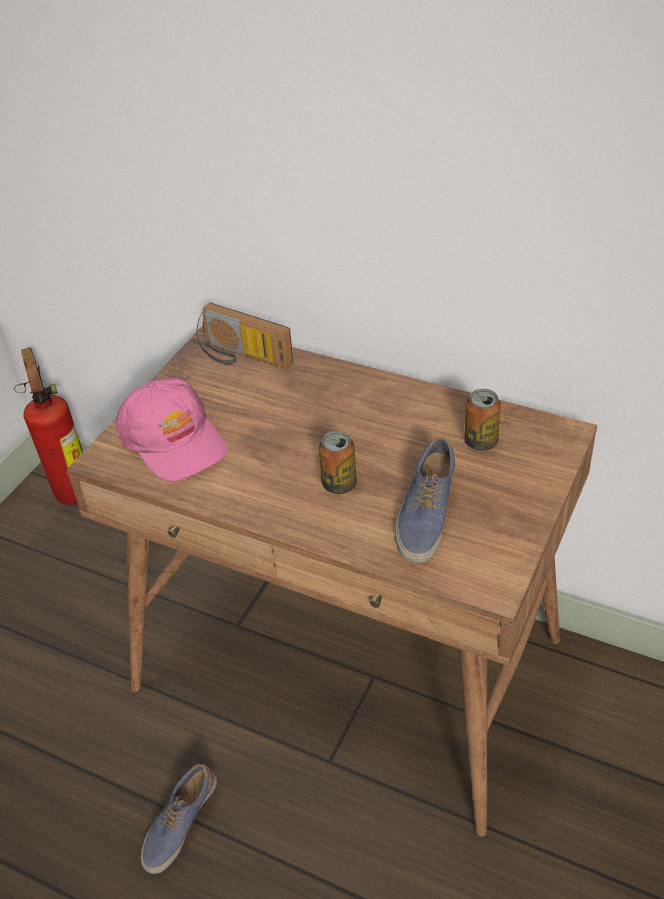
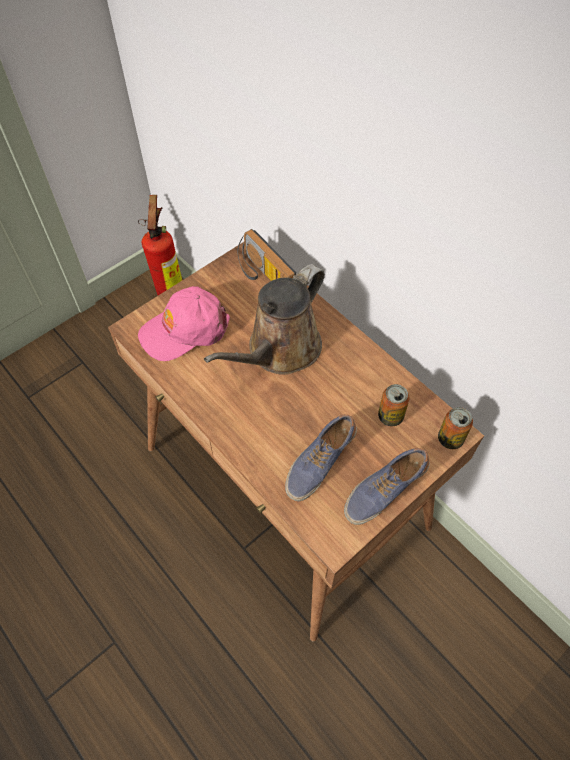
camera: 20 degrees right, 15 degrees up
(173, 439) = (185, 329): pink cap -> pink cap turned 75 degrees clockwise
(179, 824) = (139, 549): shoe -> shoe (384, 489)
(308, 422) = (279, 350): none -> brown watering can
(339, 484) = (274, 412): can -> can (450, 439)

